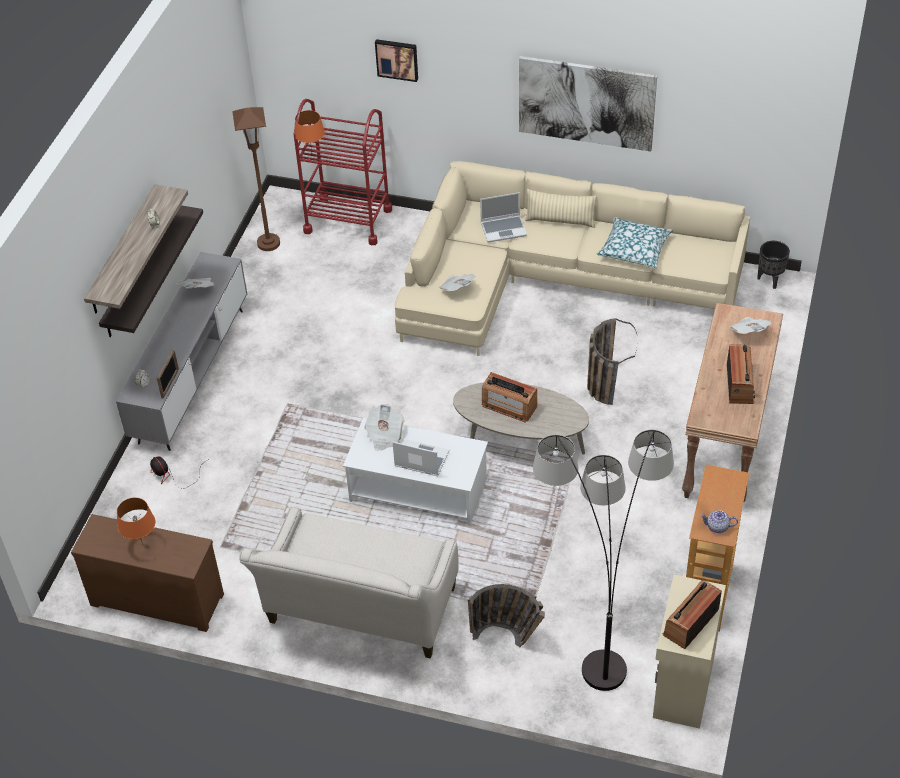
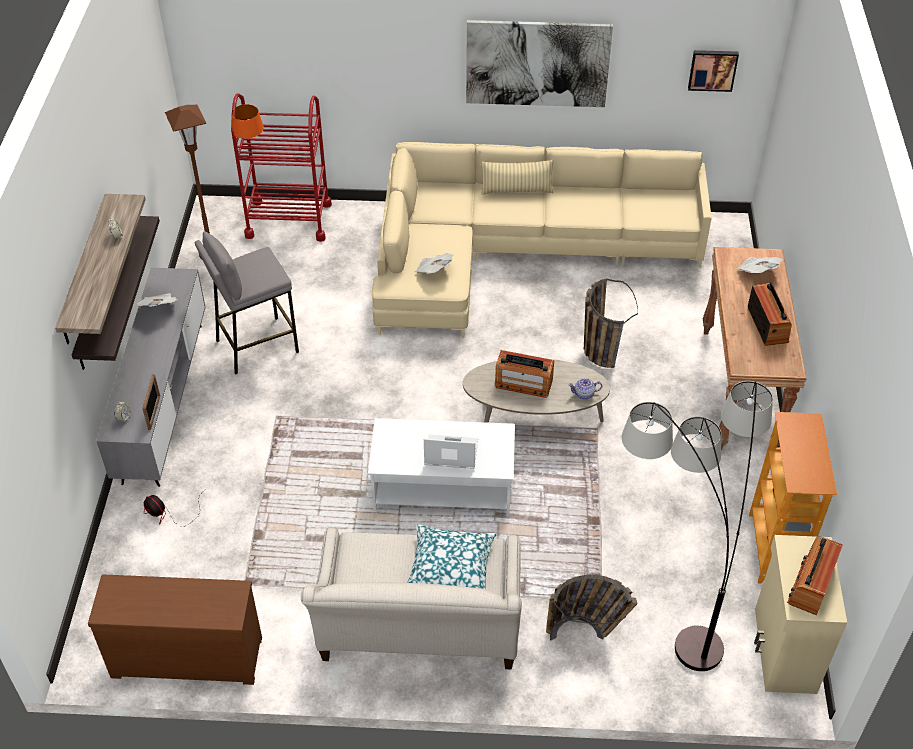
camera: 15 degrees left, 0 degrees up
(142, 544) = (171, 600): orange table lamp -> none
(287, 336) = (256, 345): none -> grey stool
(384, 435) = (403, 434): newspaper -> none
(397, 59) = (333, 39): picture -> picture (712, 69)
(504, 229) = (463, 205): laptop -> none
(634, 249) = (599, 209): pillow -> pillow (450, 568)
(718, 527) = (812, 476): teapot -> teapot (584, 394)
(770, 280) = (725, 225): black planter -> none

